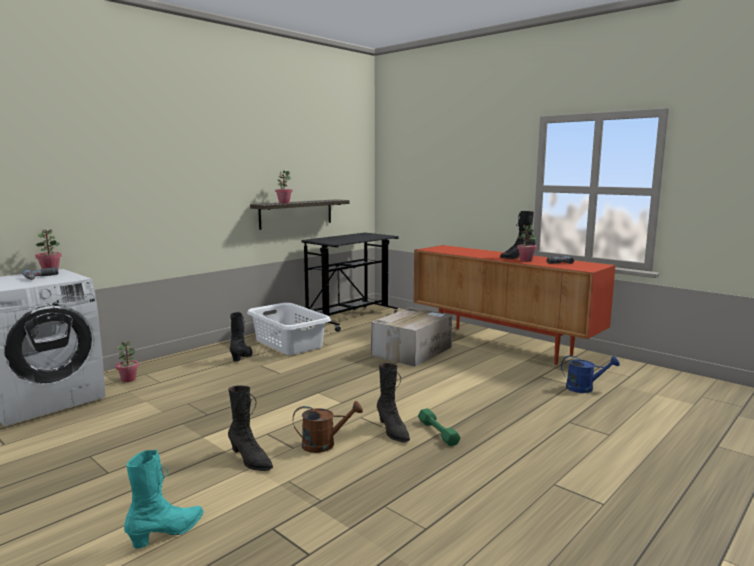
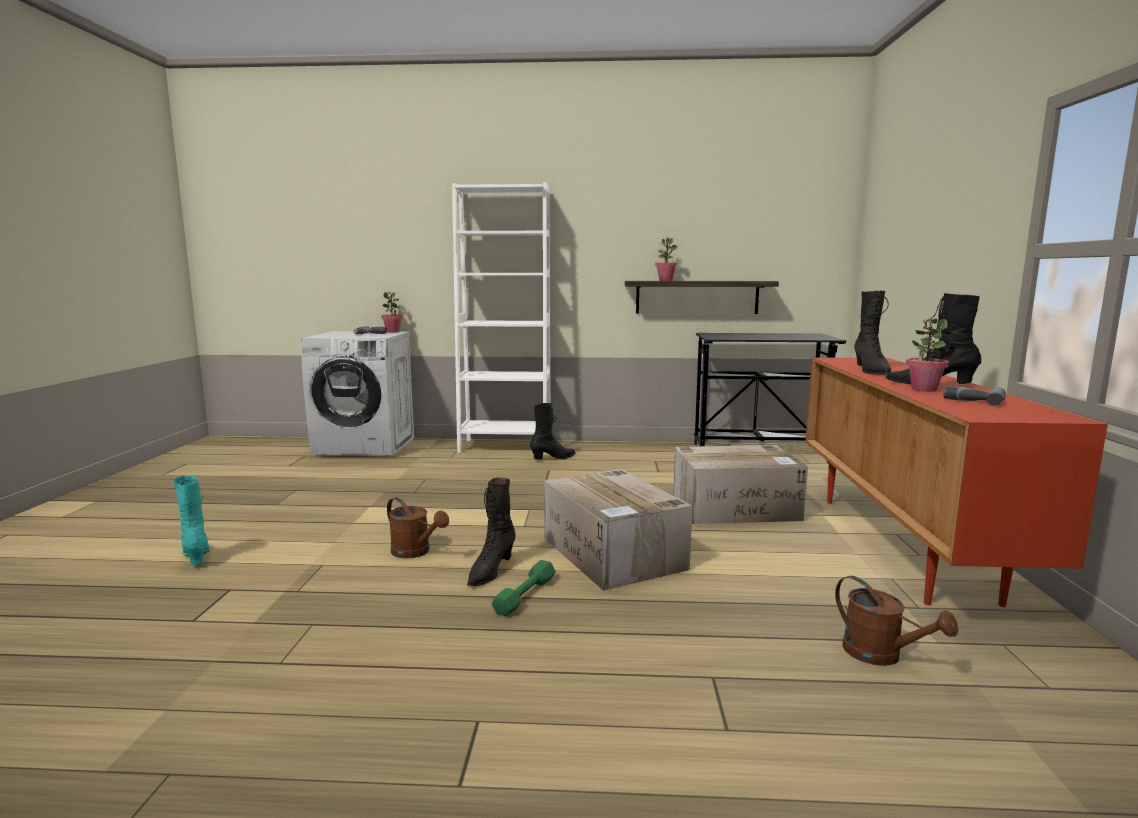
camera: 50 degrees right, 0 degrees up
(128, 379) = (439, 449): potted plant -> none
(168, 533) = (196, 556): turquoise boot -> turquoise boot turned 120 degrees counterclockwise
(181, 360) = (505, 446): none -> white bookcase
(250, 460) = (346, 537): black boot -> black boot (871, 371)
(289, 343) = (625, 458): white laundry basket -> none
(421, 395) = (614, 554): none -> cardboard box
(584, 388) = (881, 655): blue watering can -> brown watering can

